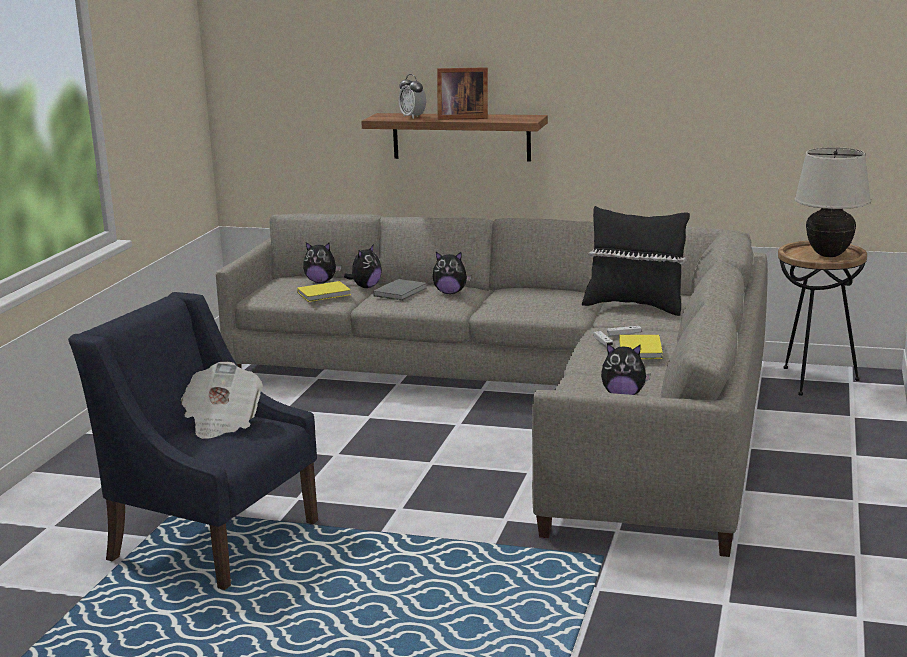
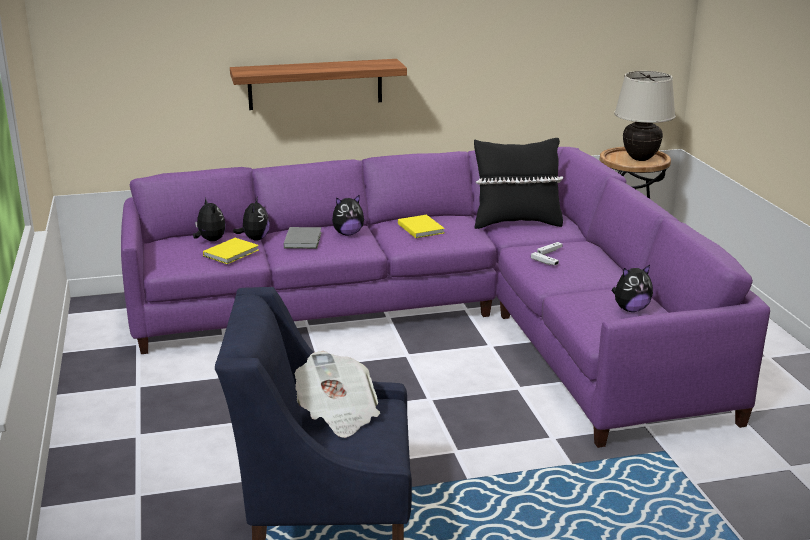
camera: 30 degrees left, 5 degrees up
(321, 282) = (210, 240): plush toy -> plush toy turned 105 degrees counterclockwise
(413, 117) = (278, 69): alarm clock -> none
(461, 117) = (326, 66): picture frame -> none
(537, 402) = (448, 320): grey sofa -> purple sofa
(641, 349) = (582, 263): yellow book -> yellow book (421, 228)

